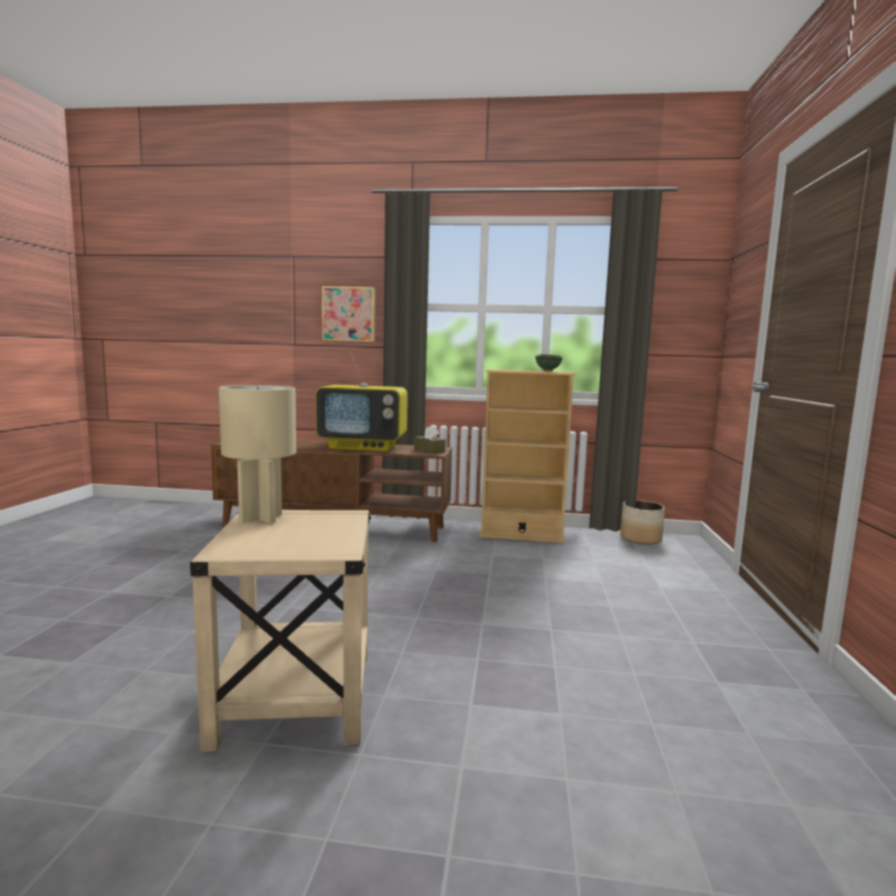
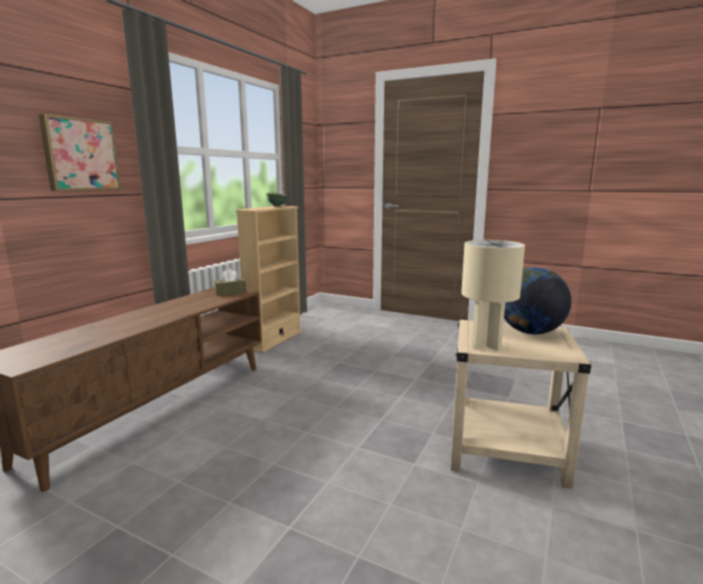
camera: 70 degrees left, 5 degrees up
(323, 538) = (530, 332): none -> globe
(364, 447) = (176, 308): television -> none
(641, 539) = (313, 313): planter -> none

